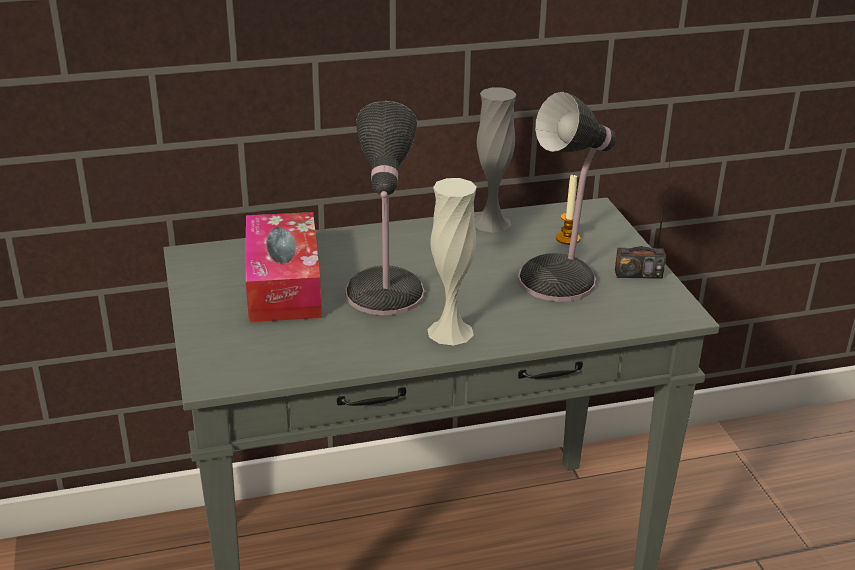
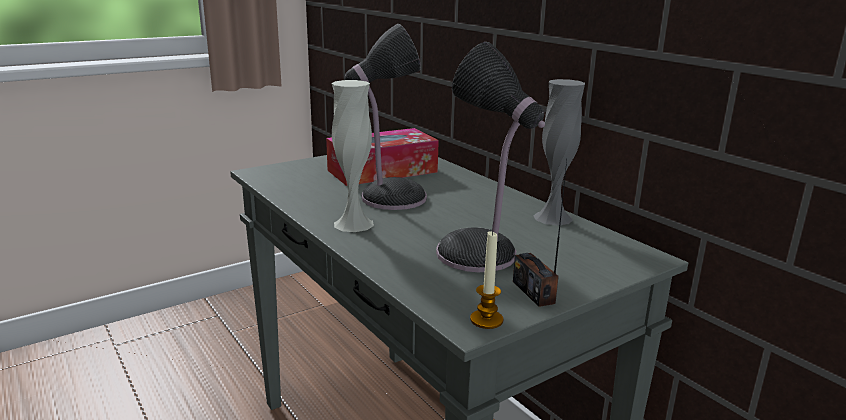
camera: 70 degrees right, 10 degrees down
(567, 238) = (565, 251): candle -> candle (486, 320)

